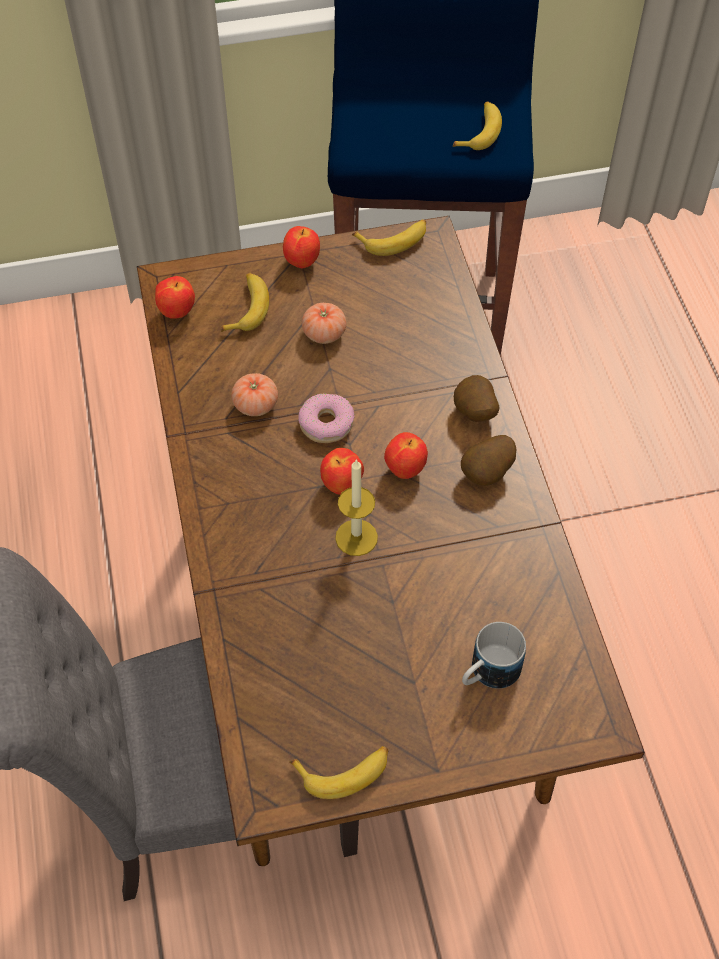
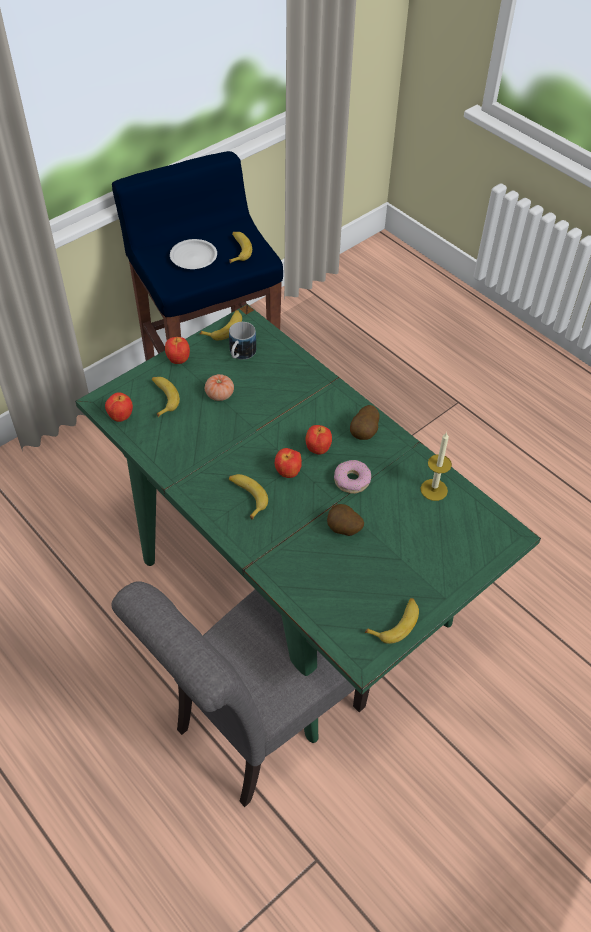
camera: 30 degrees left, 5 degrees down
(255, 404) = (206, 450): tomato -> none
(264, 494) = (246, 497): none -> banana
(326, 423) = (255, 443): donut -> donut (351, 480)
(356, 537) = (316, 497): candle -> candle (434, 489)
(358, 643) = (292, 589): brown dining table -> green dining table
(409, 120) = (193, 257): none -> white plate
(474, 413) = (335, 404): potato -> potato (343, 530)
(487, 674) = (436, 536): mug -> mug (240, 355)

